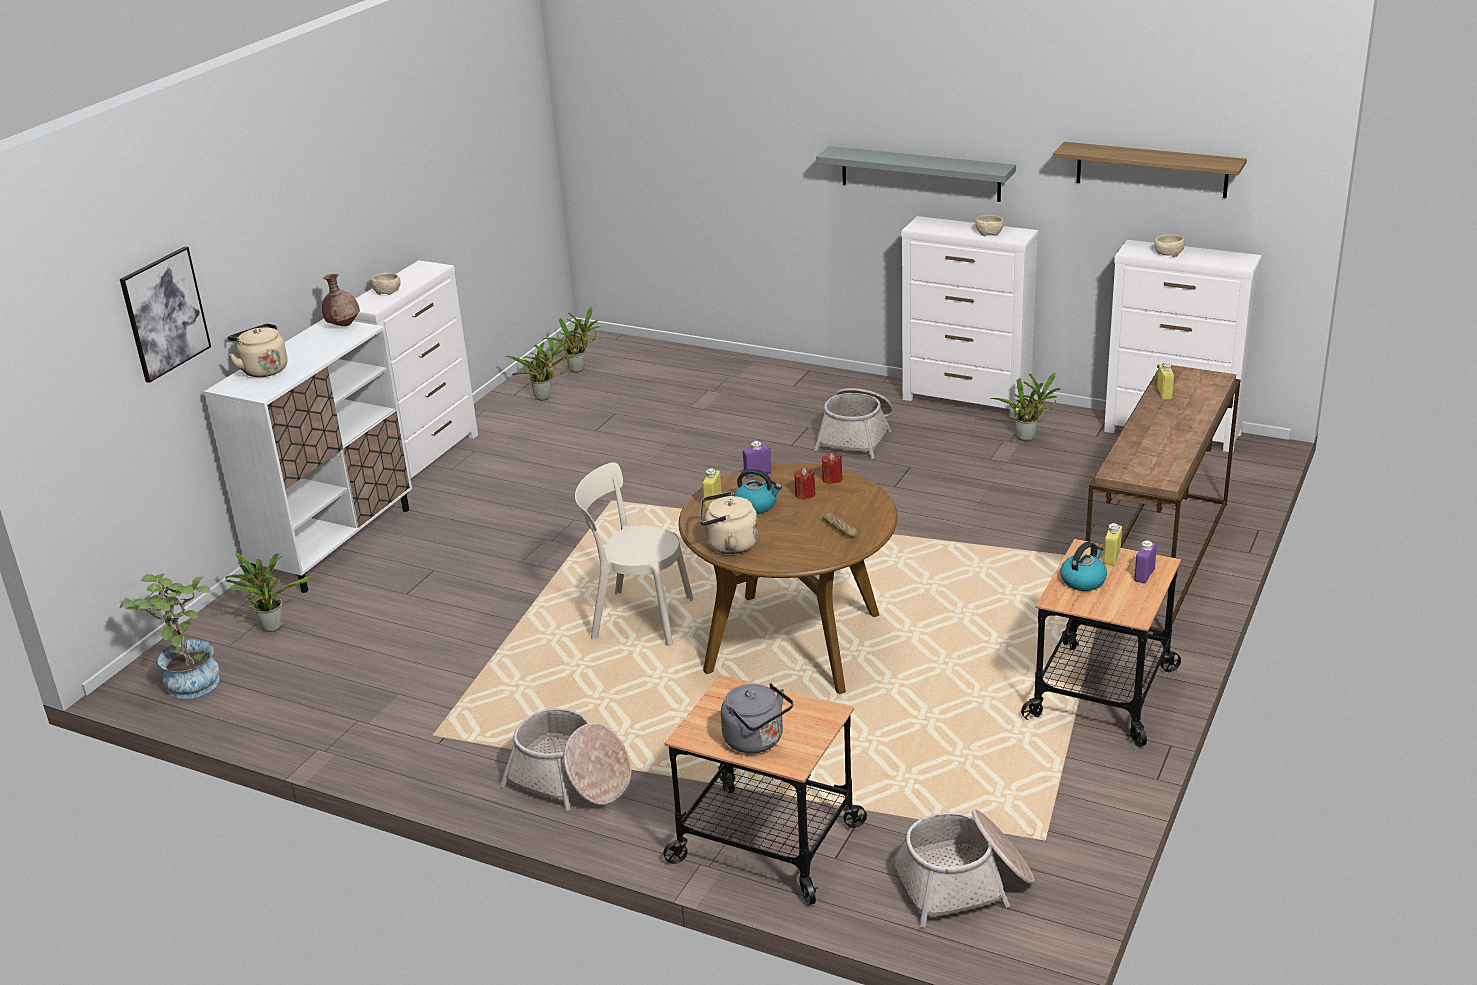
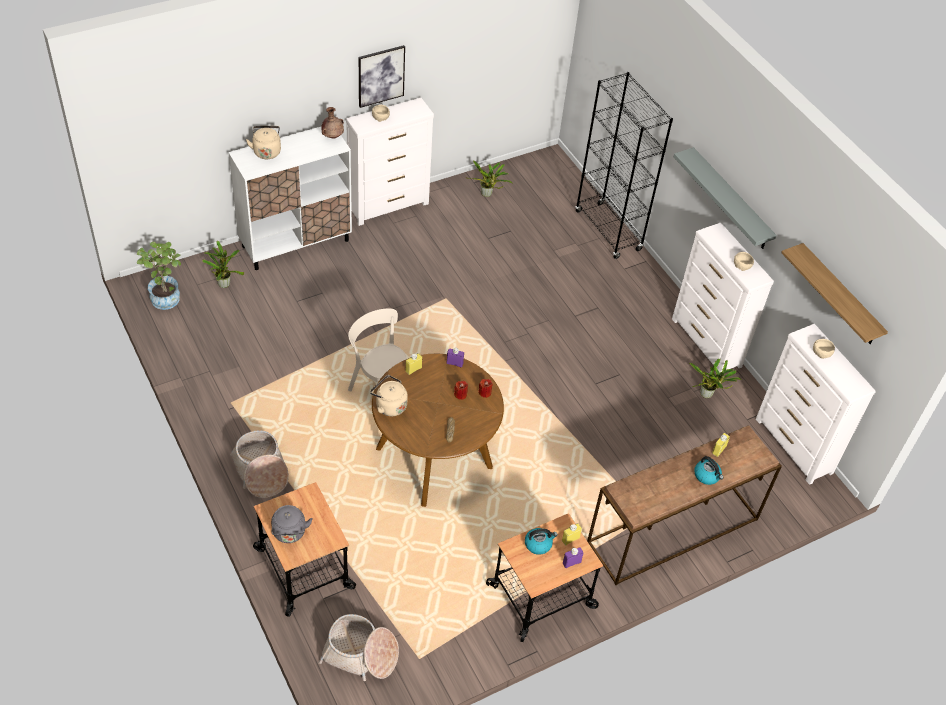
camera: 30 degrees right, 20 degrees up
(165, 313) = (212, 109): picture -> picture (381, 76)
(579, 369) = (526, 182): potted plant -> none
(732, 366) = (608, 231): none -> black bookcase
(756, 505) = (430, 386): kettle -> kettle (707, 476)
(856, 436) = (616, 332): basket -> none

